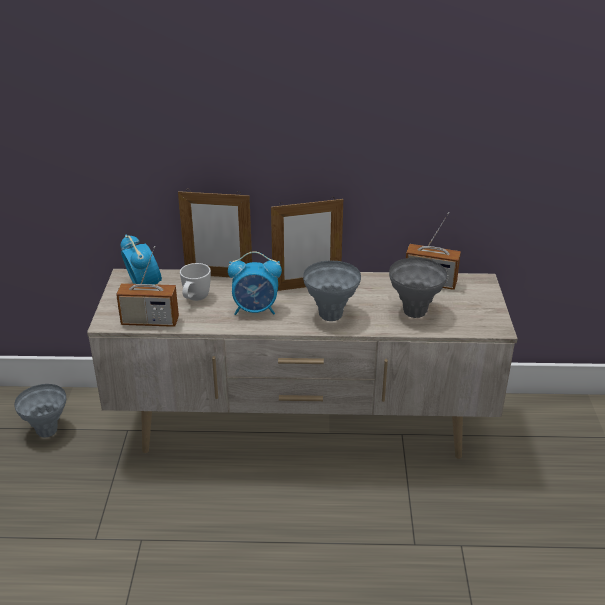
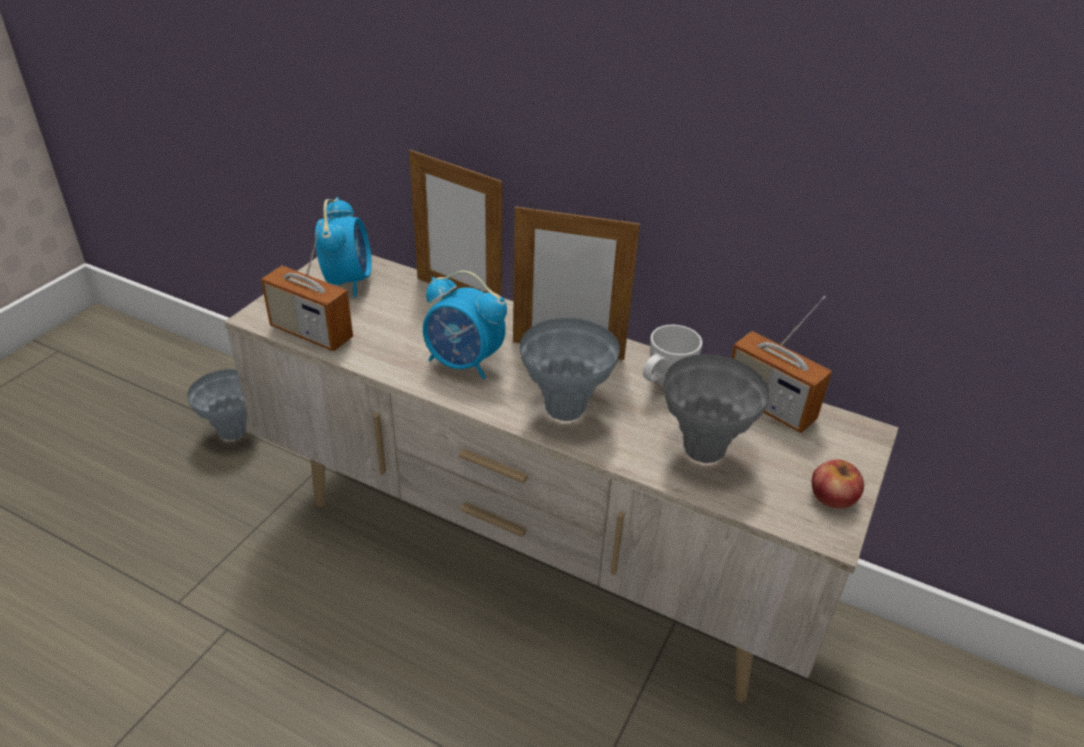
camera: 25 degrees right, 5 degrees up
(195, 300) = (396, 320): white mug -> white mug (664, 384)
(488, 313) = (833, 496): none -> apple

